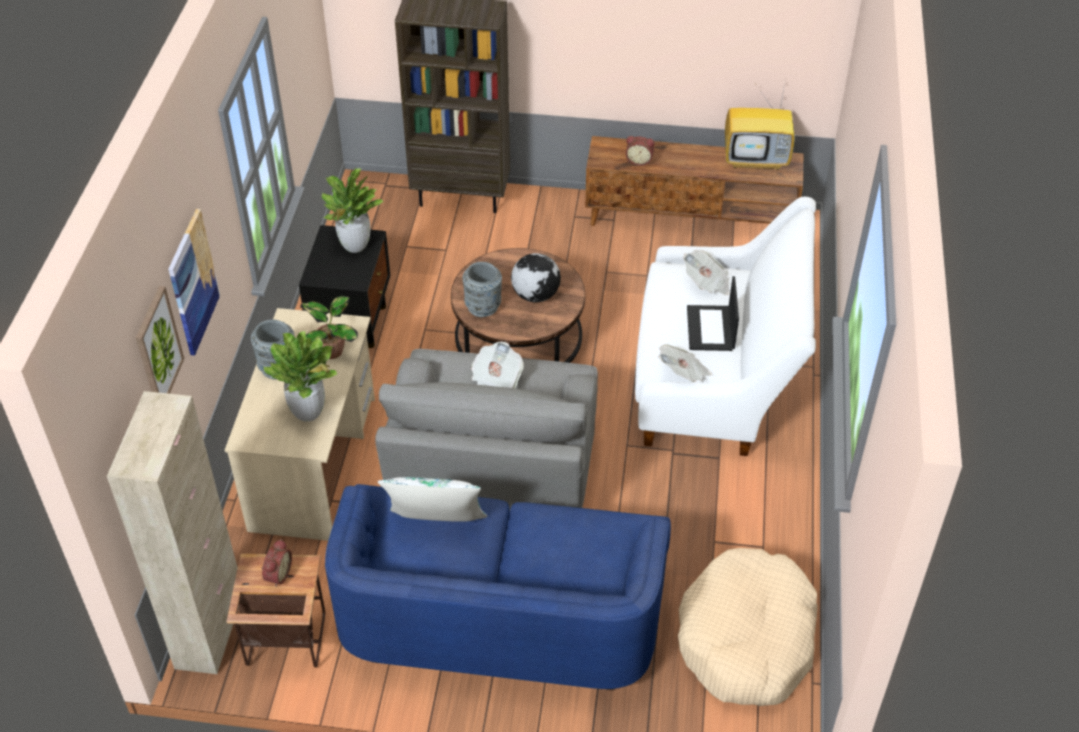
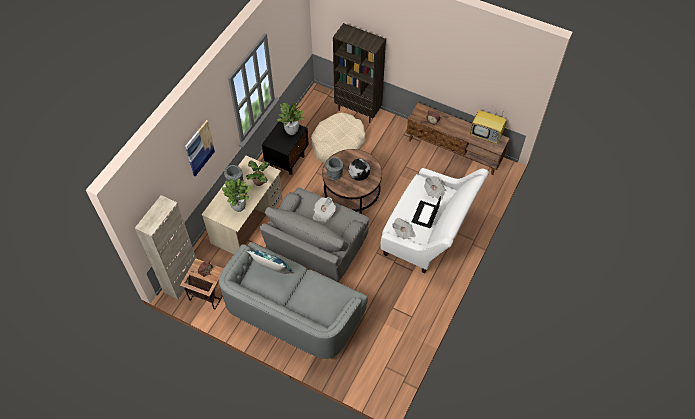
camera: 20 degrees right, 10 degrees up
(157, 348) = (174, 176): picture -> none
(436, 527) = (272, 271): white pillow -> blue pillow
(500, 615) = (293, 311): blue sofa -> grey sofa
(747, 639) = (386, 354): beige dog bed -> beige dog bed (338, 144)

